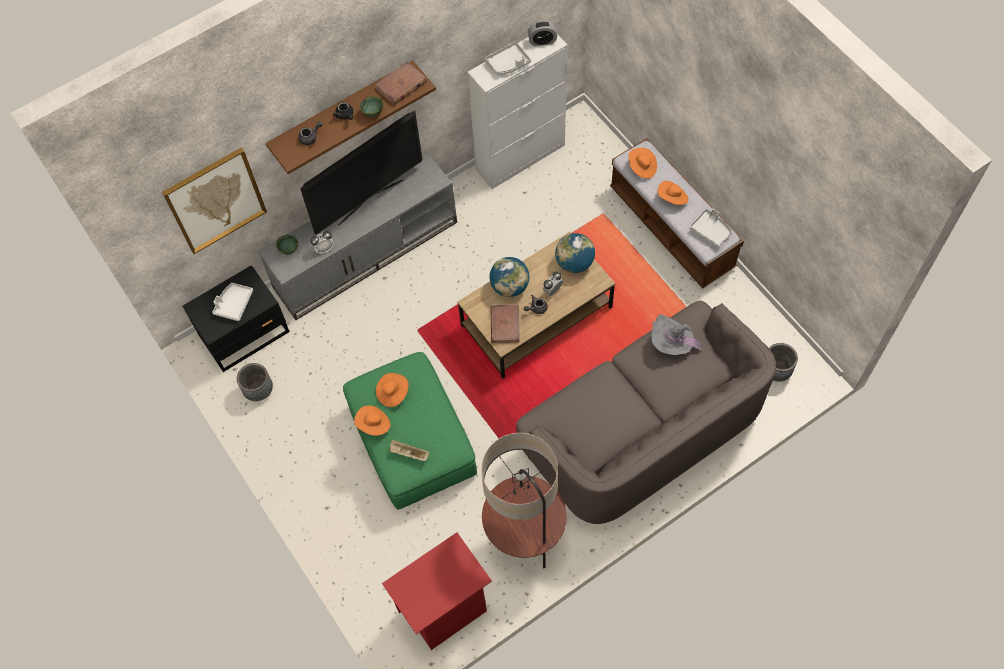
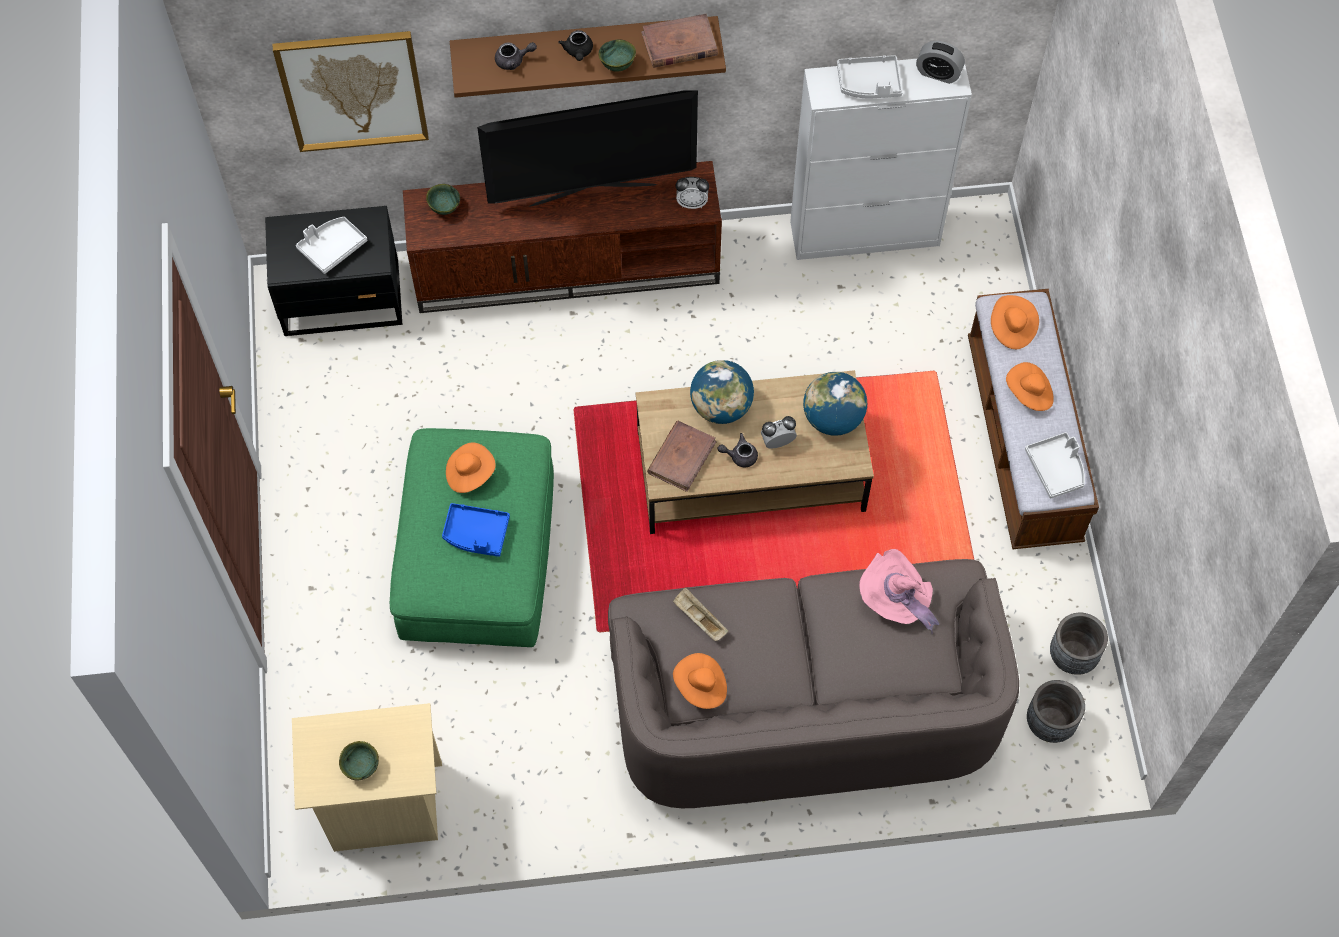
camera: 25 degrees right, 0 degrees up
(259, 390) = (316, 384): grey planter -> grey planter (1072, 656)
(324, 248) = (491, 229): alarm clock -> alarm clock (692, 203)
(366, 253) = (568, 267): grey tv stand -> brown tv stand
(373, 424) = (419, 504): orange hat -> orange hat (701, 687)
(409, 453) = (442, 567): beige tray -> beige tray (699, 619)
(417, 425) = (476, 534): none -> blue tray
(440, 588) = (362, 766): none -> green bowl
(444, 610) = (382, 808): red nightstand -> beige nightstand
(525, 542) = (546, 774): floor lamp -> none
(672, 344) = (896, 601): grey hat -> pink hat

